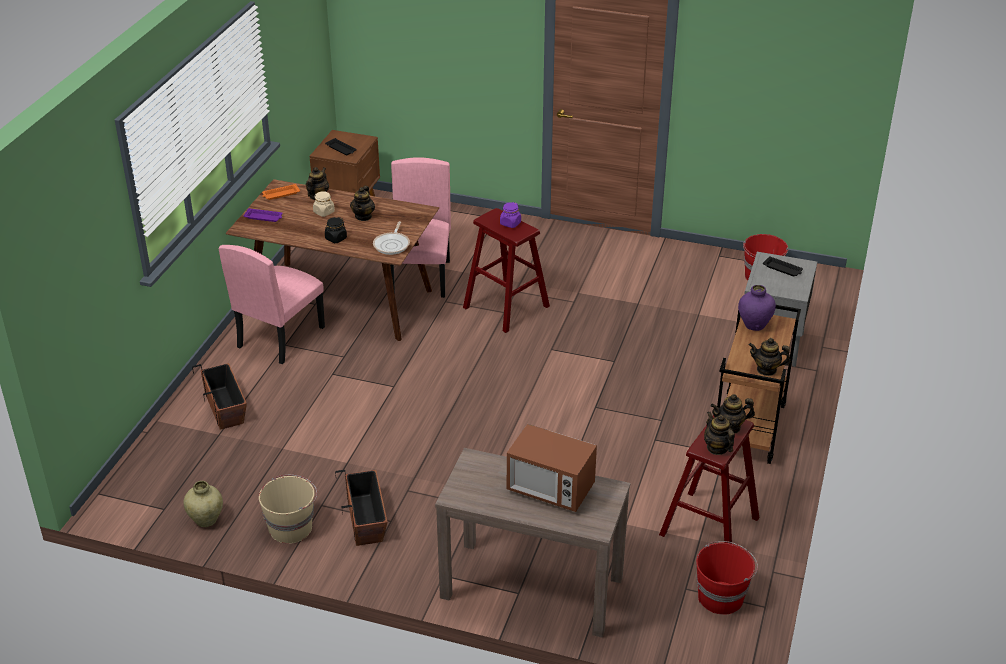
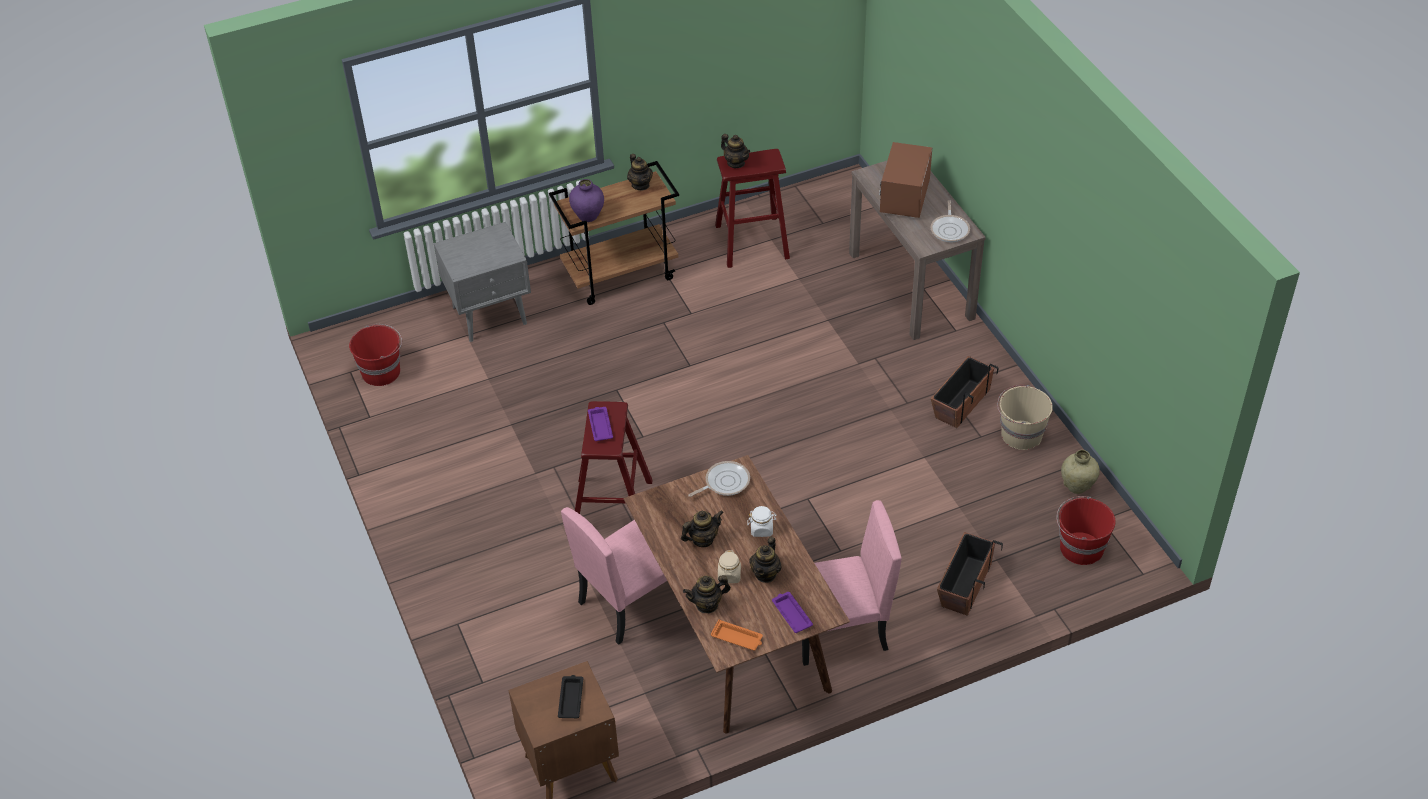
camera: 130 degrees left, 10 degrees up
(336, 238) = (762, 529): black jar -> white jar
(473, 489) = (950, 229): none -> frying pan
(510, 223) = (600, 425): purple jar -> purple tray
(550, 489) = (904, 198): microwave -> microwave turned 150 degrees counterclockwise
(717, 448) = (765, 158): teapot -> teapot (765, 574)
(721, 597) = (810, 206): red bucket -> red bucket (1080, 548)
(783, 269) = (468, 254): black tray -> none

